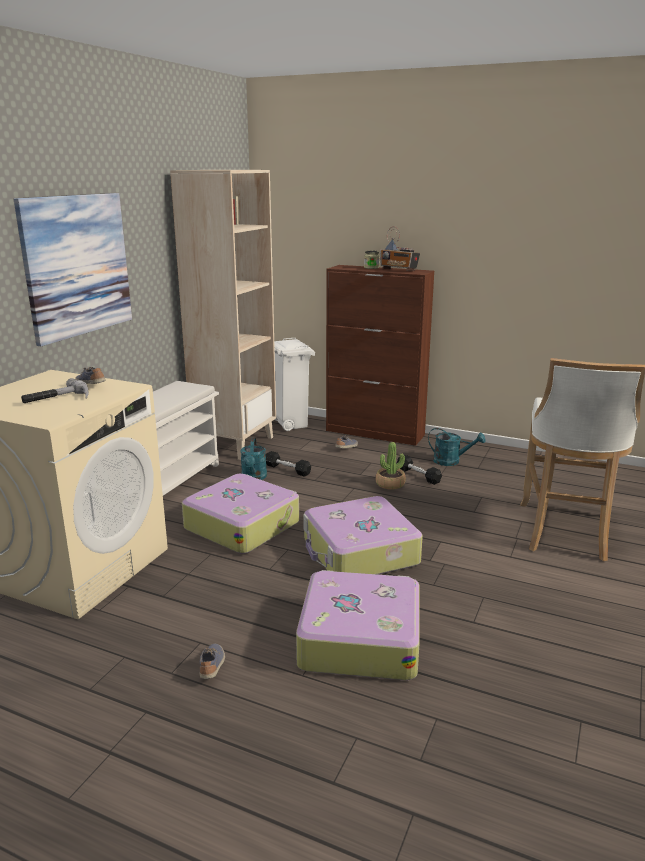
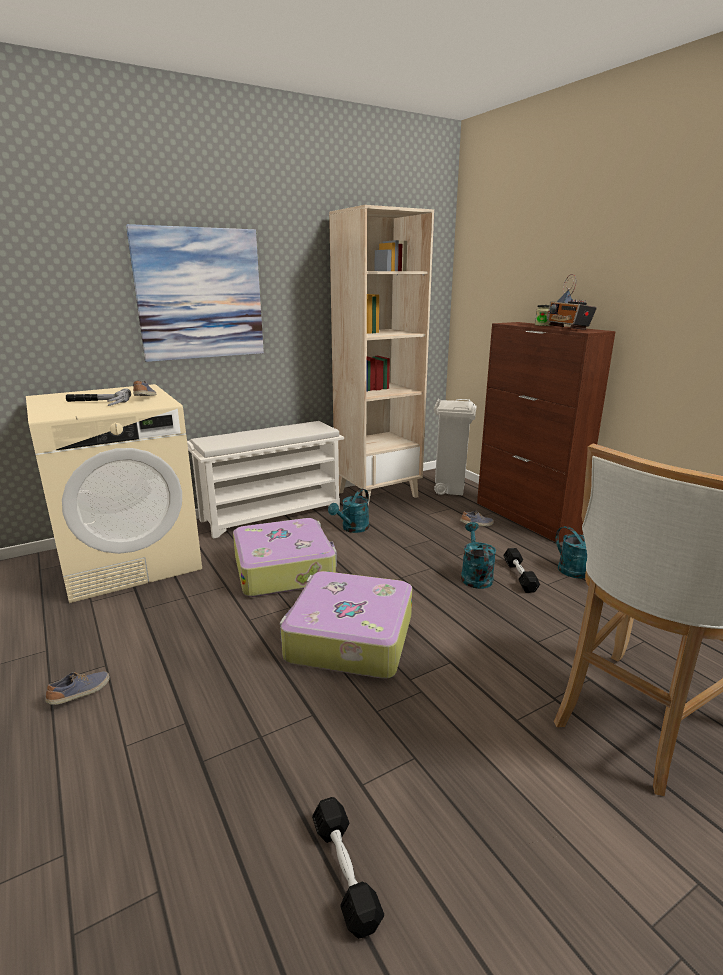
camera: 35 degrees right, 0 degrees up
(287, 469) = (392, 530): black dumbbell -> black dumbbell (345, 872)
(359, 638) = (222, 735): suitcase -> none
(390, 484) = (475, 576): potted plant -> turquoise watering can

